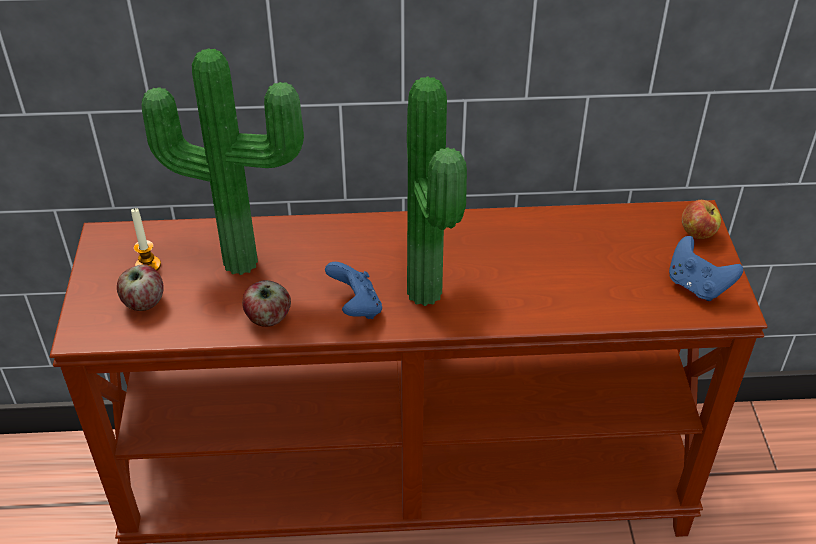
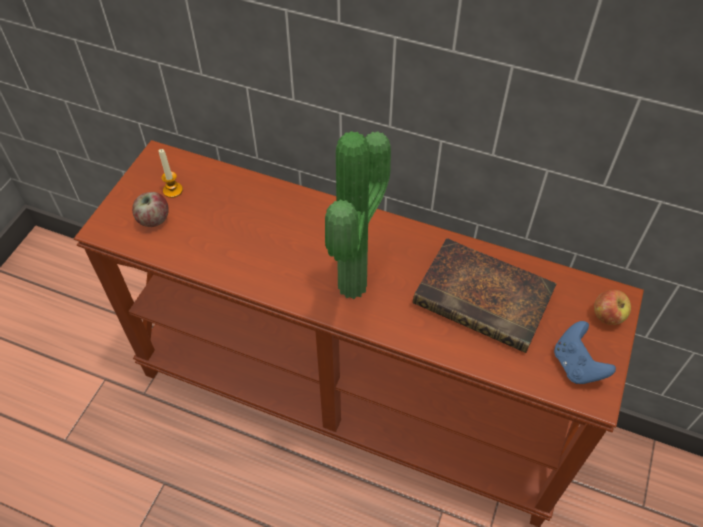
camera: 25 degrees right, 10 degrees up
(242, 258) = (239, 207): potted plant -> none
(268, 318) = (228, 265): apple -> none
(356, 307) = (295, 279): blue game controller -> none
(572, 258) = (486, 299): none -> book

